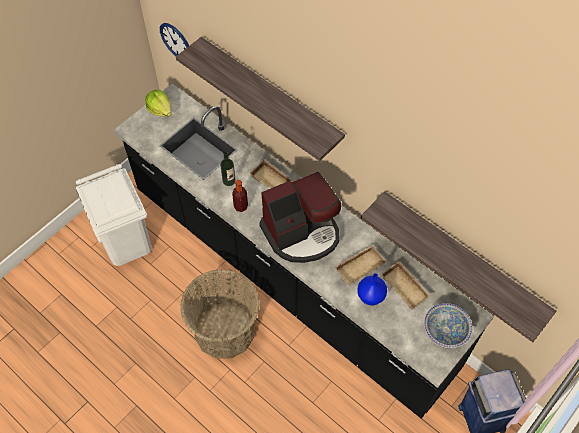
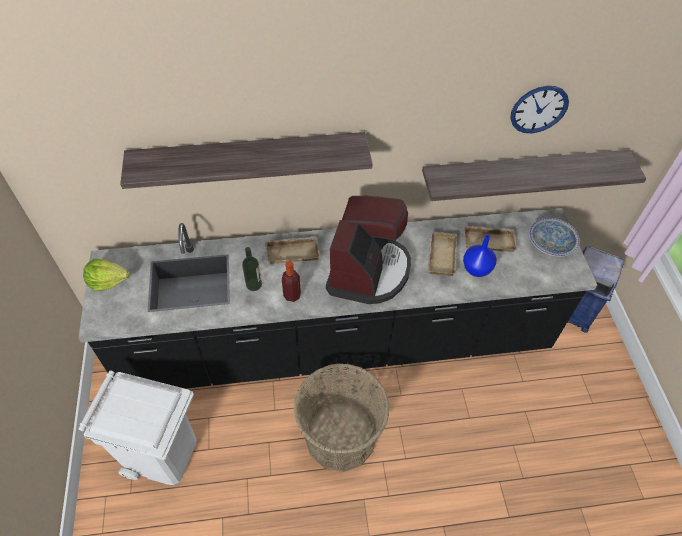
camera: 50 degrees left, 5 degrees down
(176, 41) = (81, 188): wall clock -> wall clock (539, 109)

